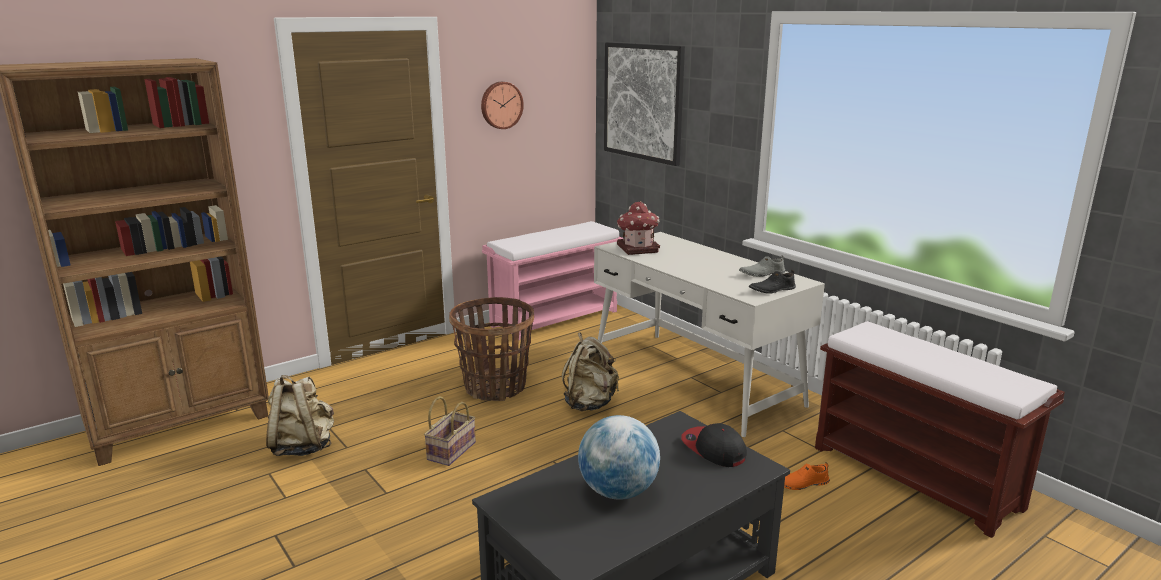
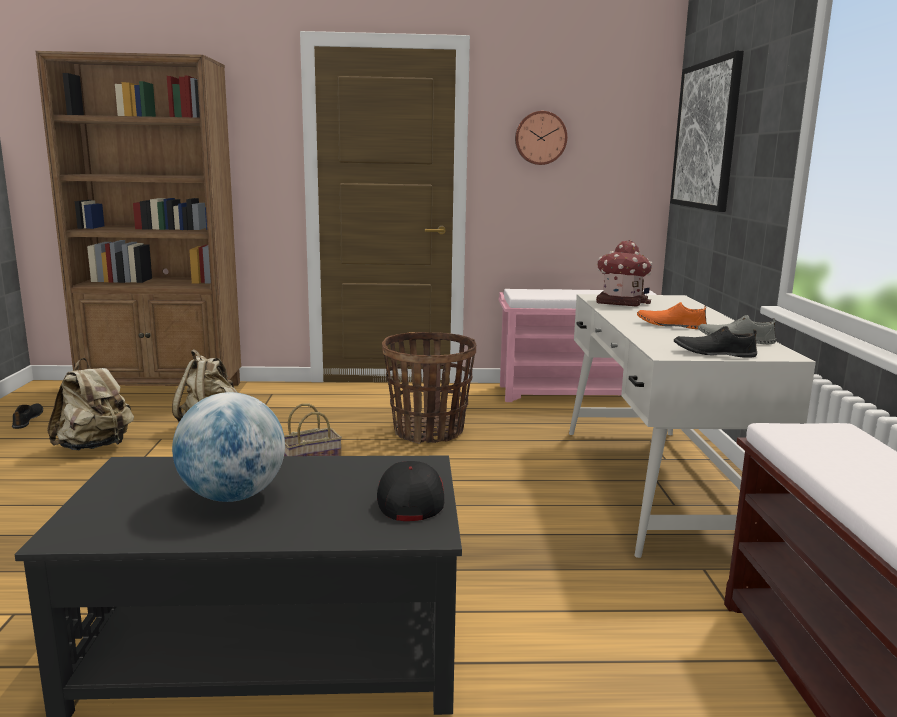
camera: 35 degrees right, 5 degrees down
(71, 506) = (28, 420): none -> black shoe
(589, 404) = (498, 470): beige backpack -> beige backpack (95, 447)
(801, 483) = (643, 634): orange shoe -> orange shoe (670, 325)

